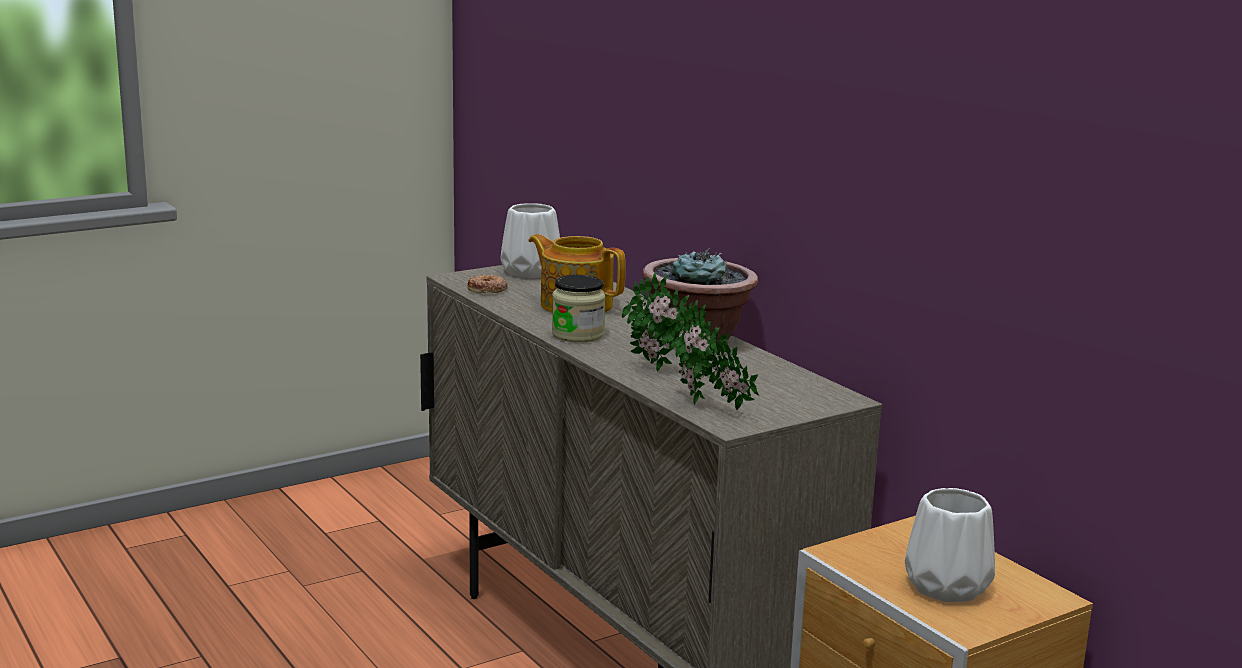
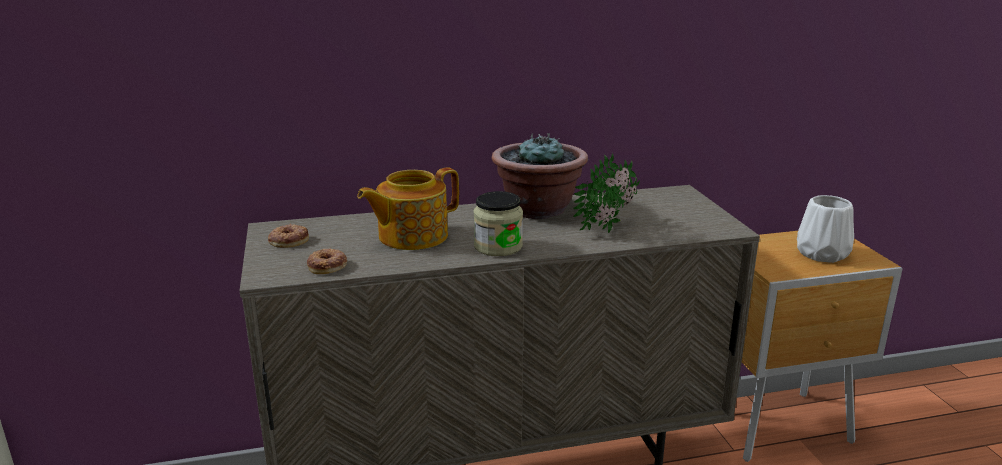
camera: 70 degrees left, 5 degrees up
(530, 272) = (289, 240): white vase -> donut
(709, 408) = (694, 229): potted plant -> none

